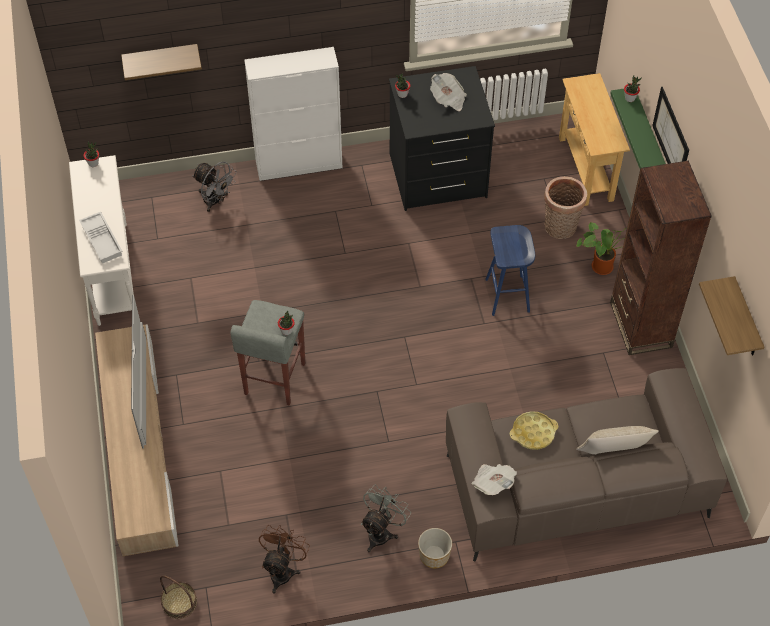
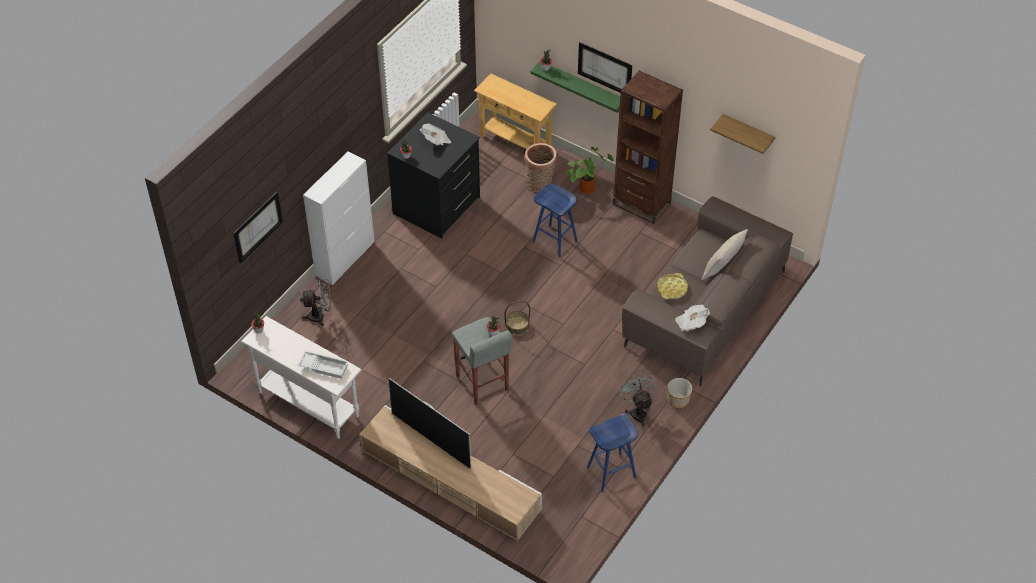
camera: 45 degrees left, 5 degrees down
(161, 59) = (258, 227): shelf -> picture
(179, 602) = (577, 536): basket -> basket (517, 325)
(283, 570) = (611, 473): brown fan -> blue stool

